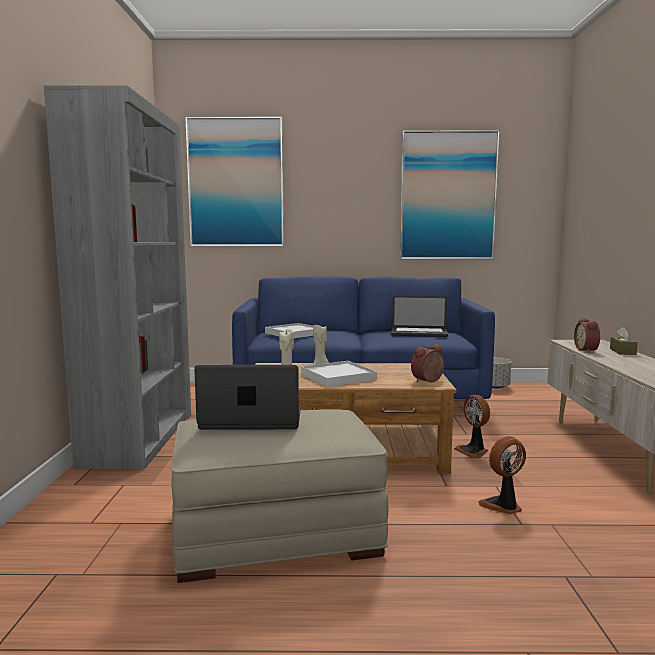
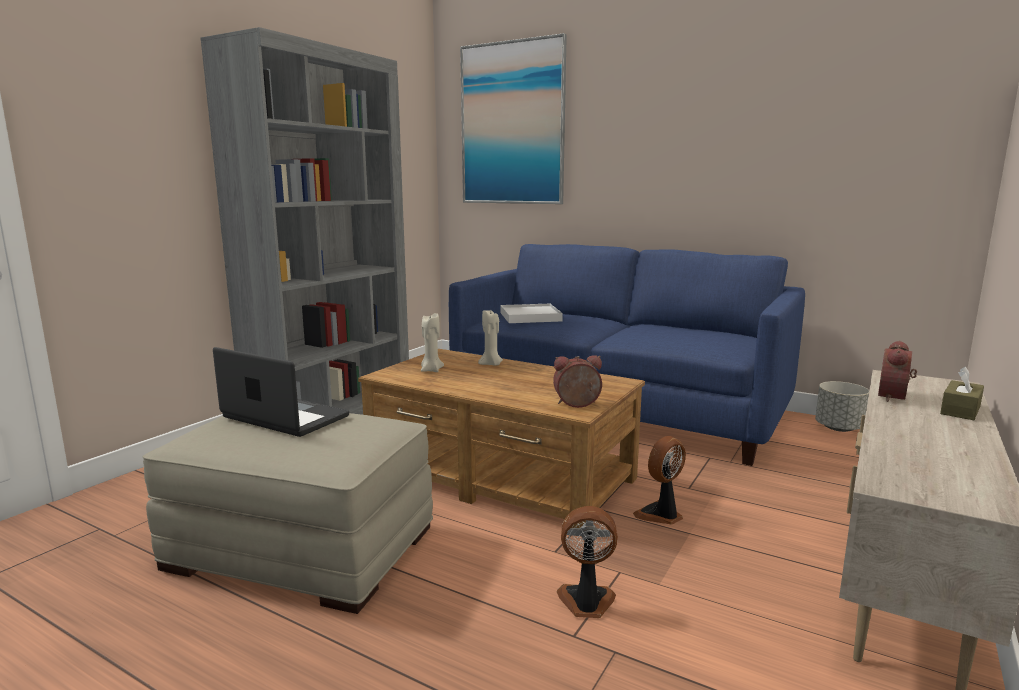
camera: 30 degrees right, 5 degrees up
(338, 377) = (482, 380): white tray -> none
(419, 333) = (689, 334): laptop -> none
(448, 196) = (792, 130): picture -> none
(473, 451) = (661, 515): fan -> fan turned 45 degrees clockwise

